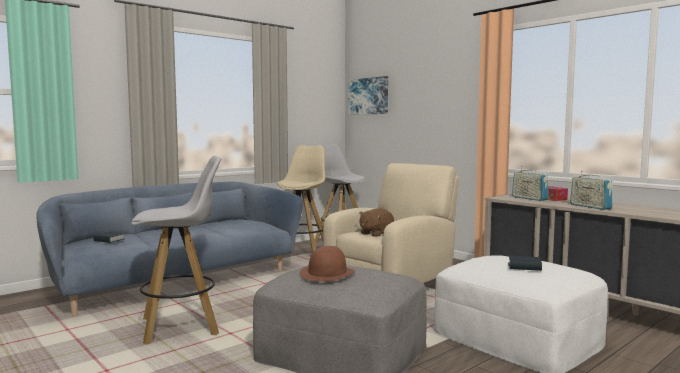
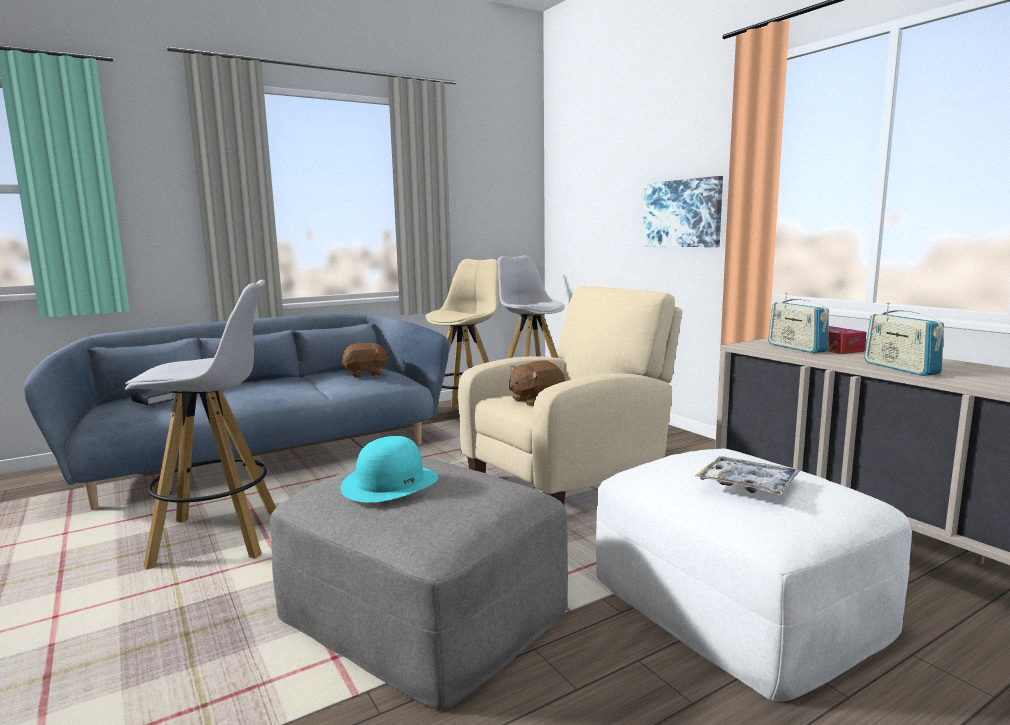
camera: 10 degrees right, 5 degrees up
(243, 223) = (365, 374): none -> brown plush toy
(327, 273) = (390, 483): brown hat -> turquoise hat
(368, 96) = (574, 183): picture -> picture (682, 213)
(524, 267) = (747, 484): book -> tray

